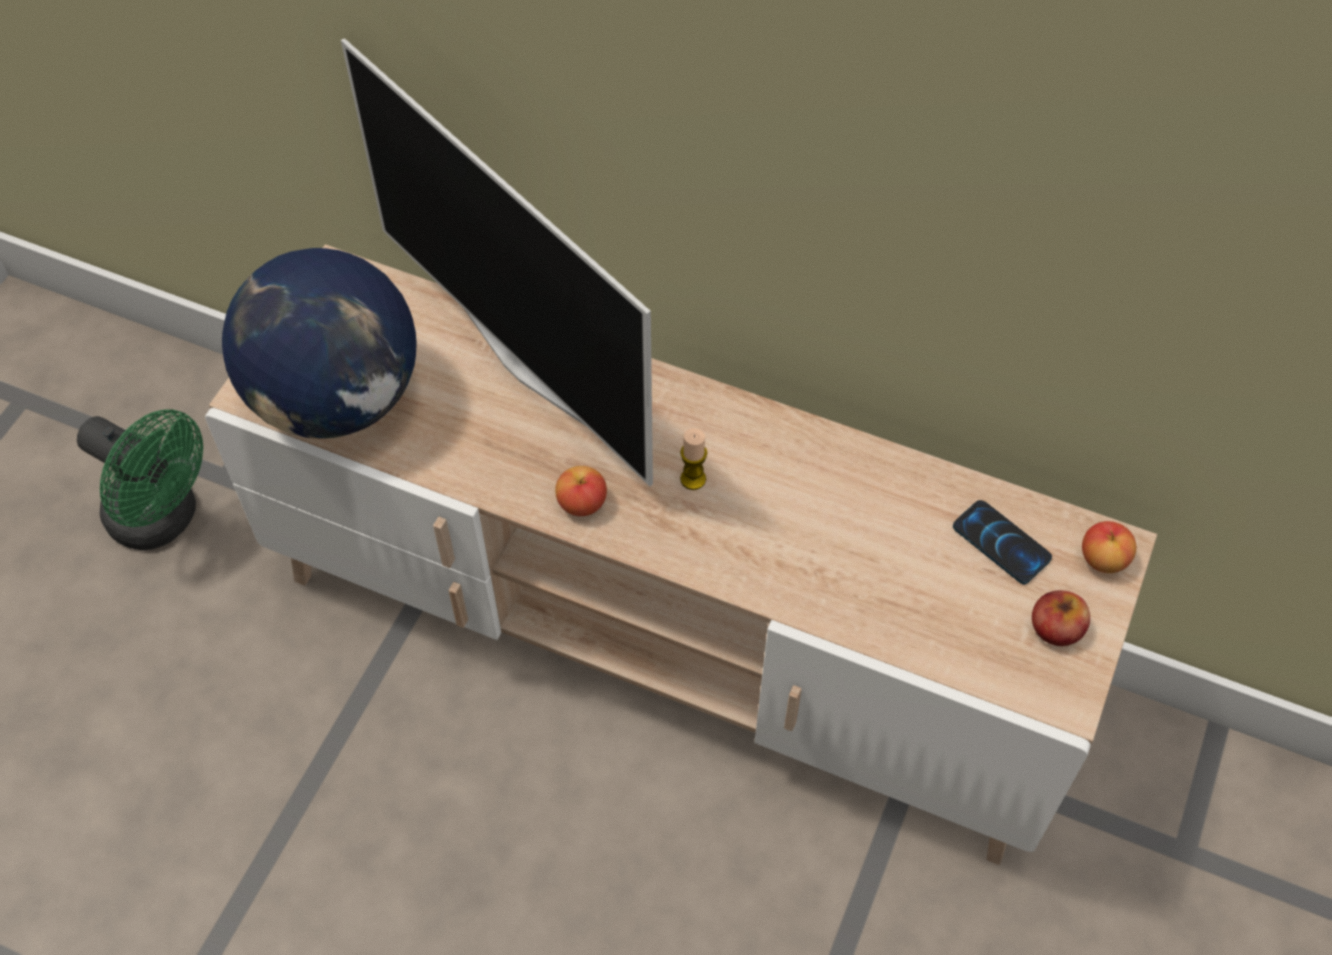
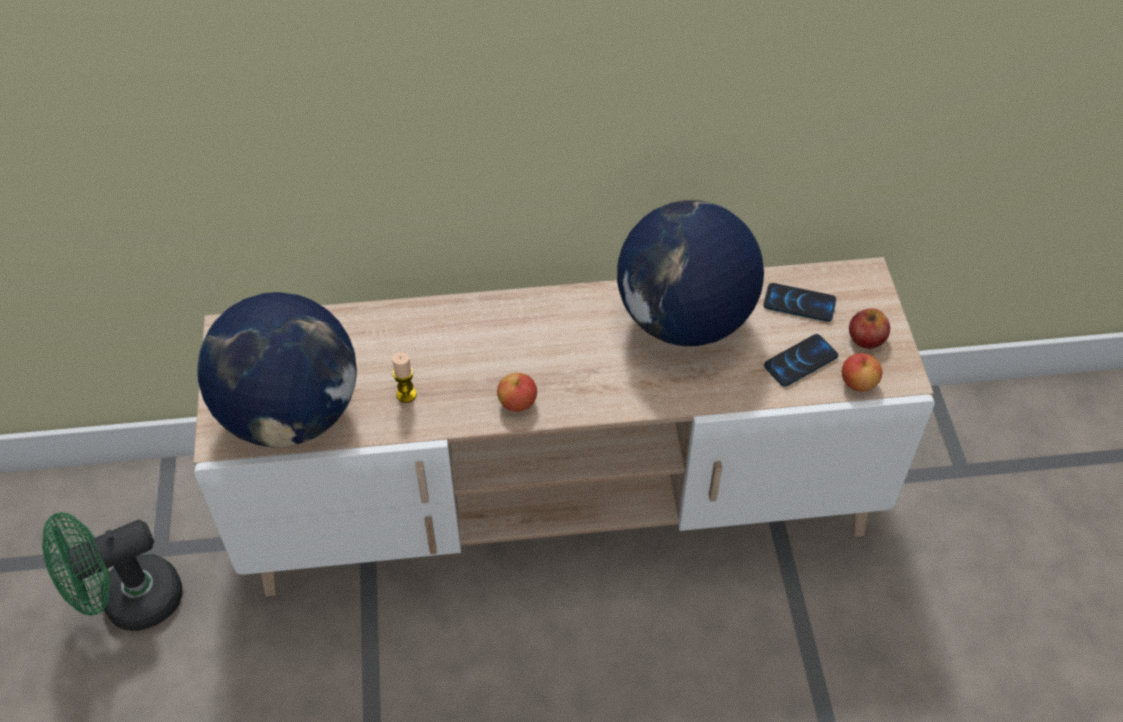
camera: 30 degrees left, 5 degrees down
(164, 519) = (129, 603): green fan -> green fan turned 150 degrees clockwise
(528, 363) = (414, 330): television -> none
(693, 479) = (580, 353): candle -> candle (406, 394)
(843, 497) = (684, 320): none -> globe
(949, 616) = (800, 361): none -> phone
(1103, 559) = (864, 285): apple -> apple (858, 383)

